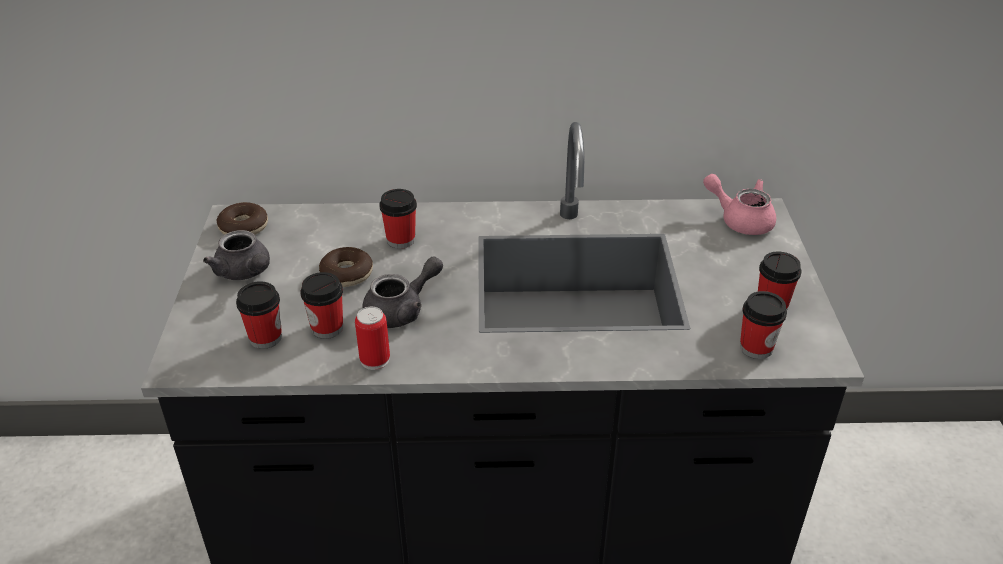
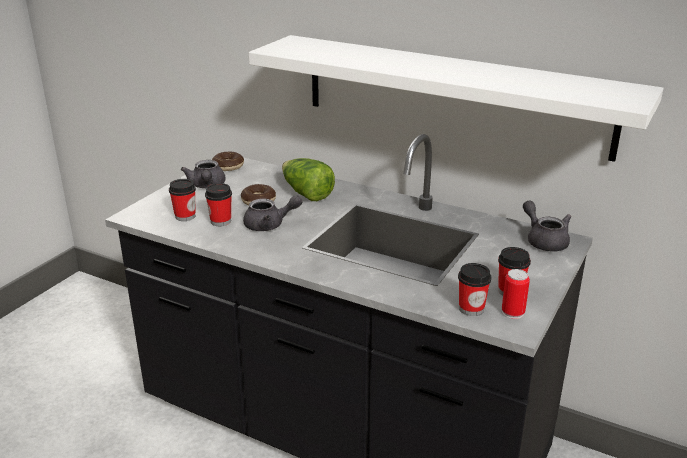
camera: 30 degrees right, 10 degrees down
(375, 360) = (229, 242): can -> can (513, 312)
(400, 240) = (306, 193): cup -> lettuce
(589, 56) = (453, 95): none -> white shelf
(740, 220) = (544, 240): pink teapot -> grey teapot

